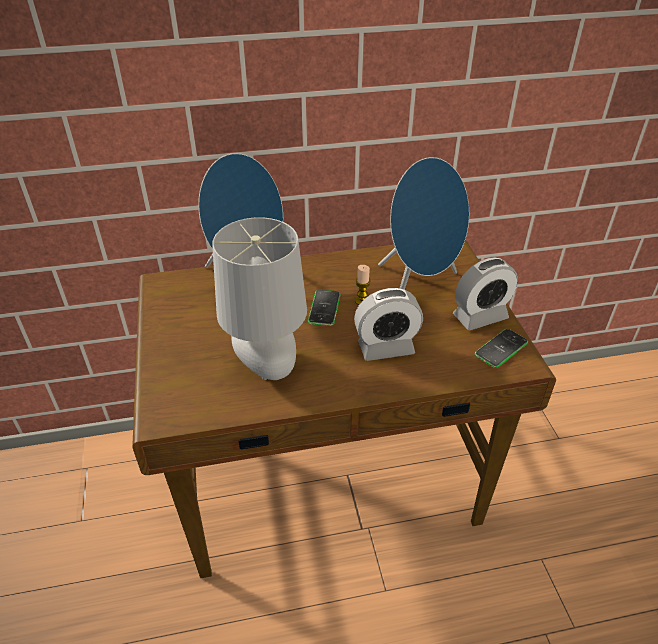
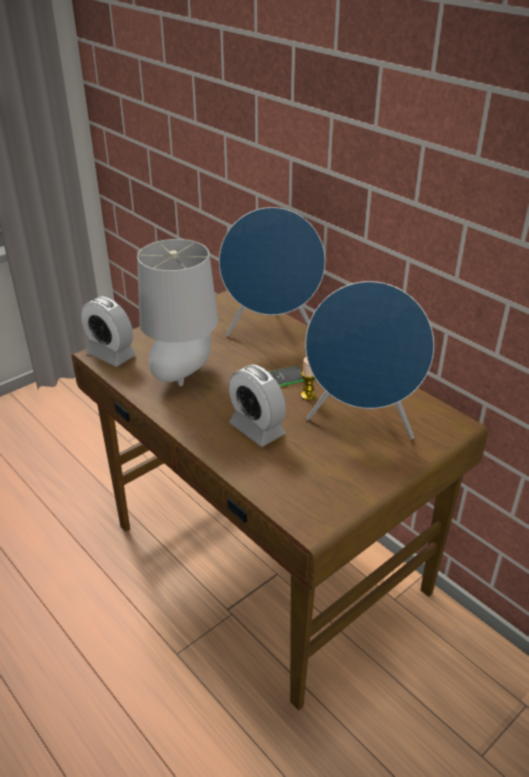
camera: 60 degrees right, 5 degrees down
(480, 317) = (357, 475): alarm clock -> alarm clock (111, 354)
(501, 349) = (320, 502): phone -> none

